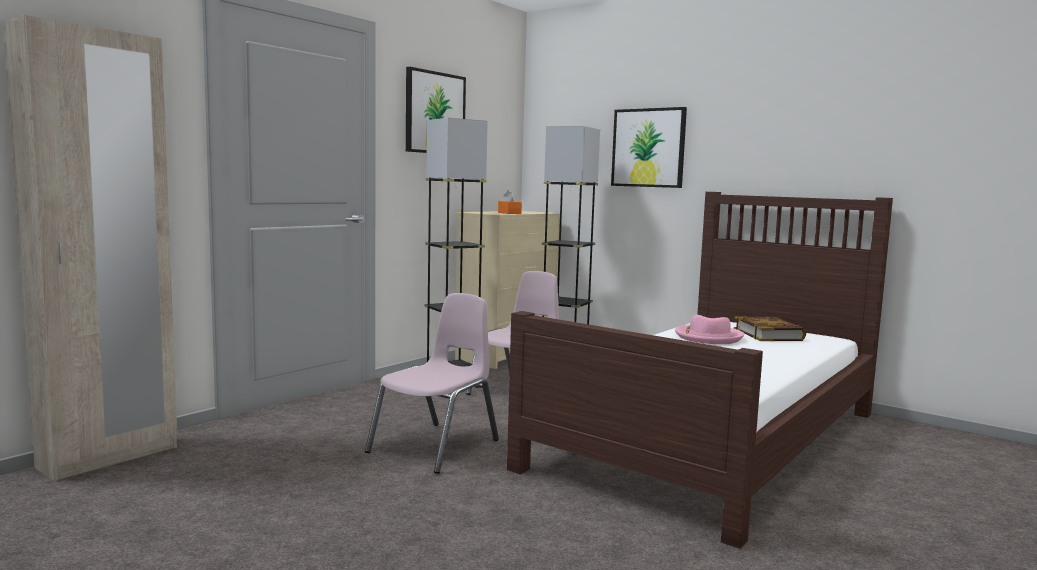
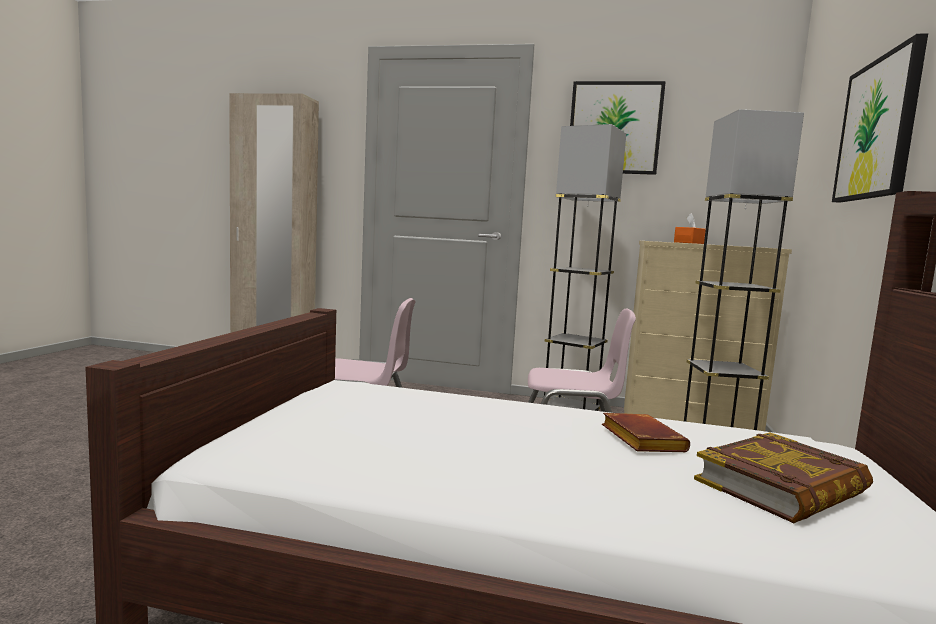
camera: 65 degrees right, 0 degrees up
(708, 337) = (639, 439): pink hat -> brown book

